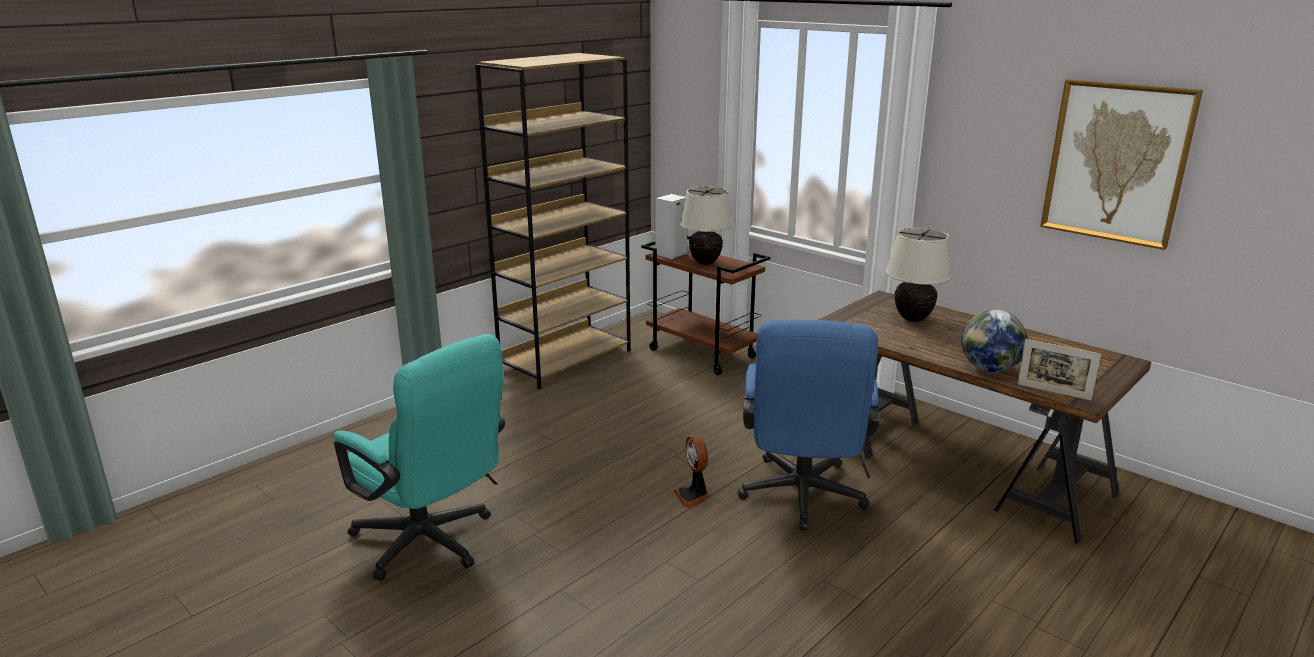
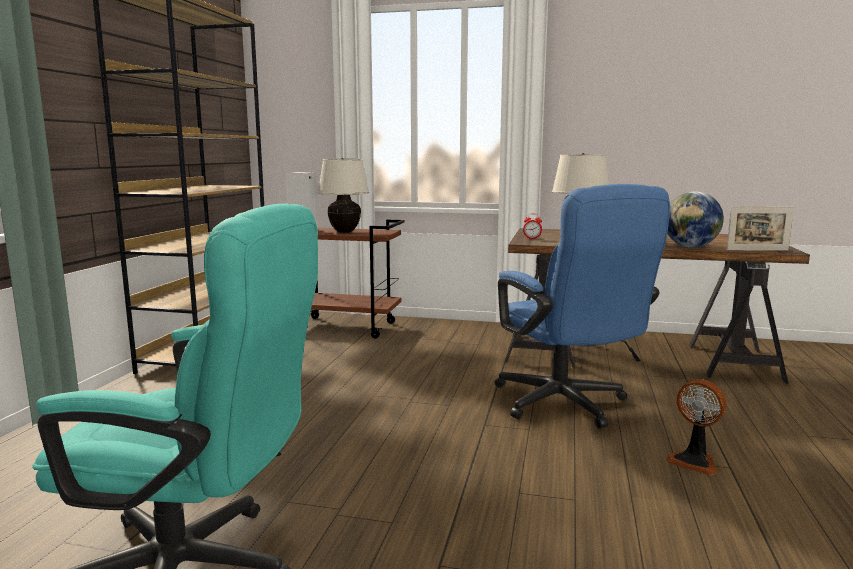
camera: 30 degrees left, 10 degrees down
(693, 496) = (470, 428): fan -> fan (694, 461)
(850, 317) = (532, 238): none -> alarm clock
(1116, 162) = (705, 87): picture -> none

